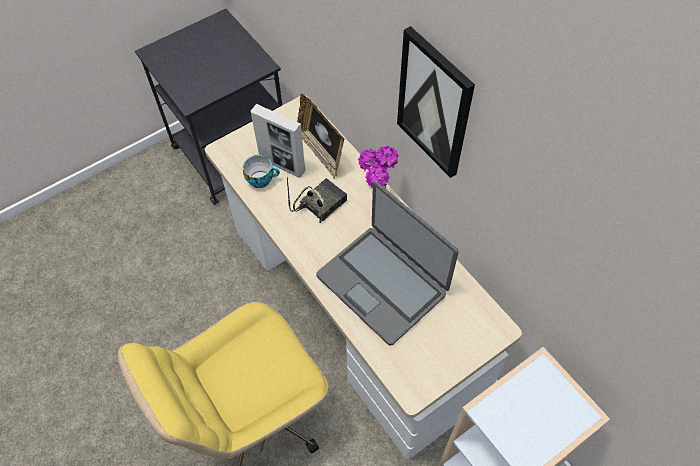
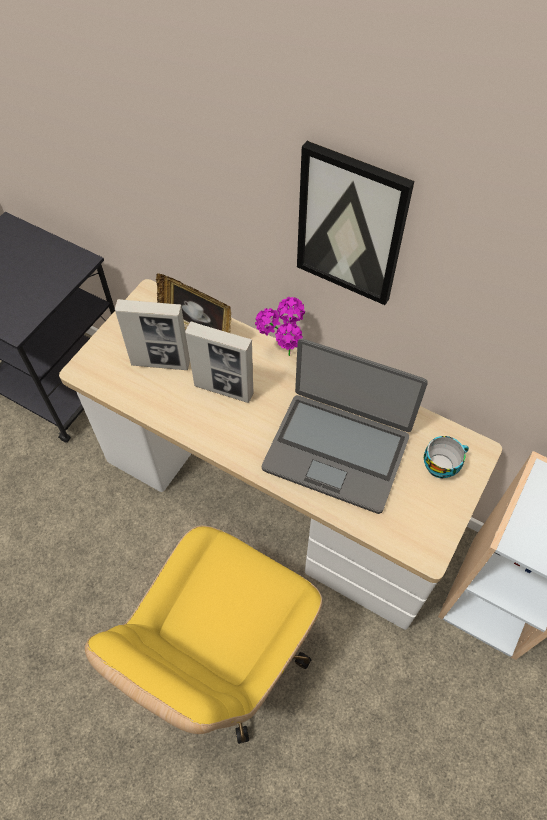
camera: 25 degrees left, 0 degrees up
(261, 179) = (145, 387): cup -> cup (441, 464)
(319, 203) = (224, 389): radio -> picture frame

